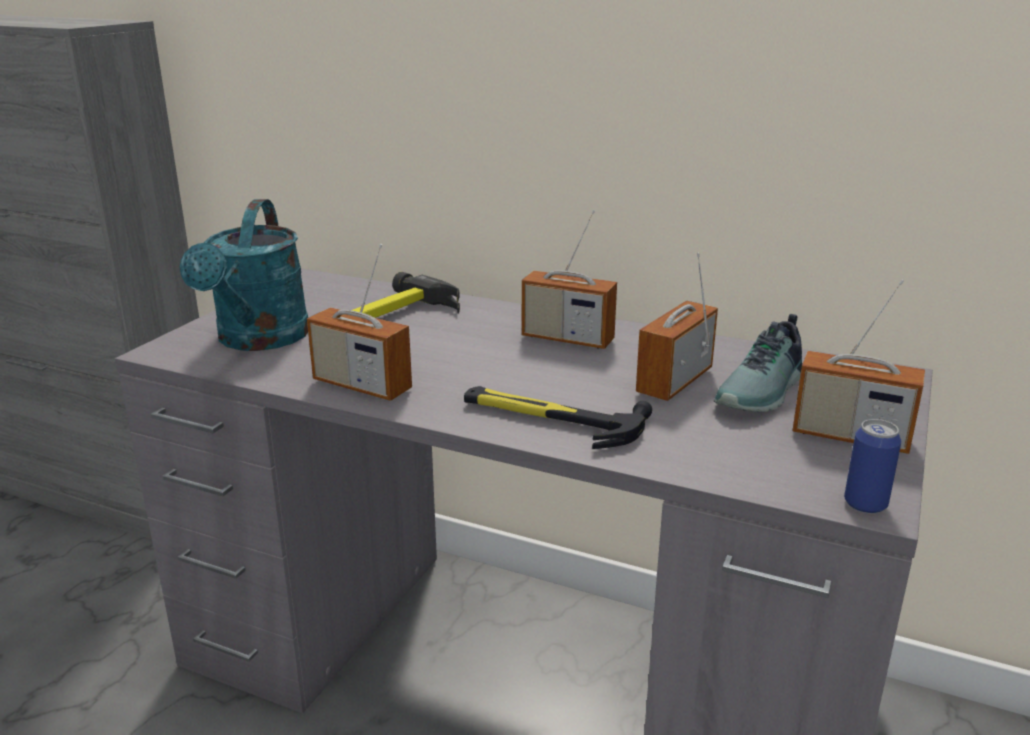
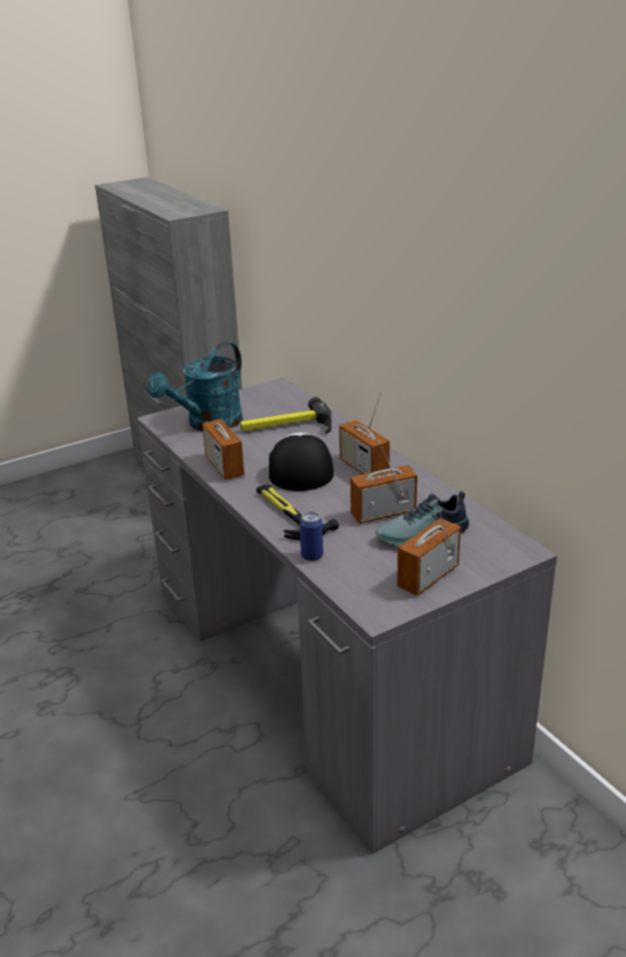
camera: 35 degrees right, 5 degrees up
(478, 359) = (299, 467): none -> cap
(850, 437) = (428, 577): radio -> radio turned 75 degrees clockwise
(865, 504) = (374, 612): can -> can (312, 556)

